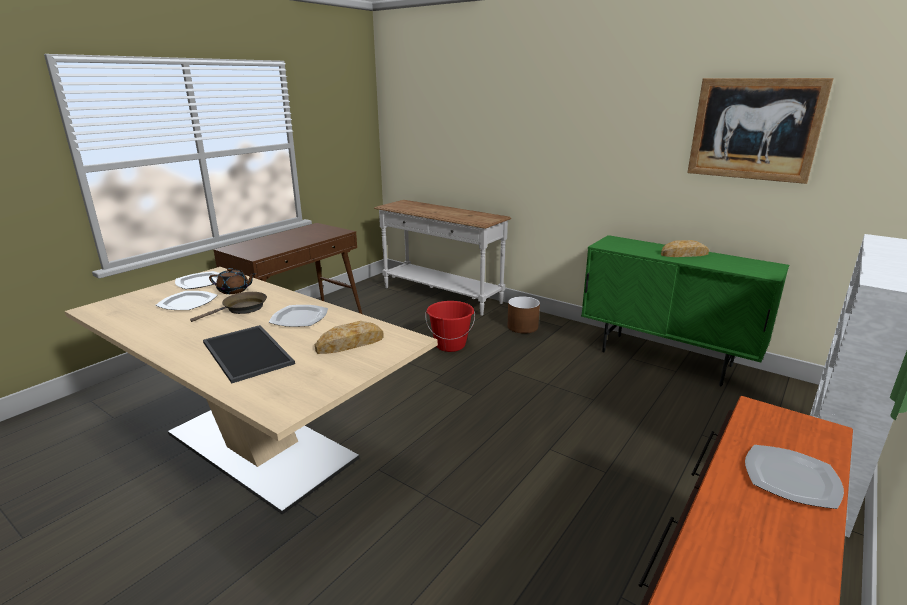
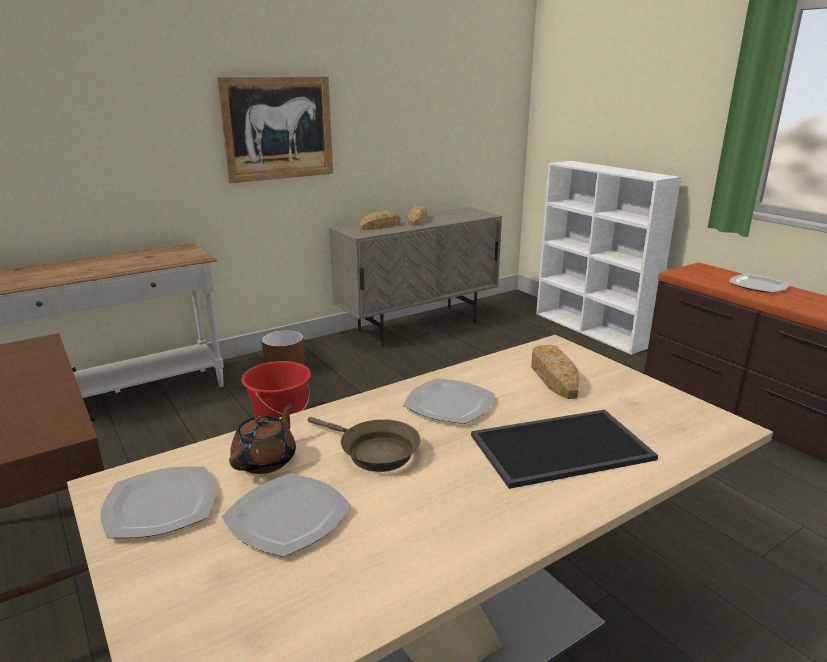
camera: 70 degrees left, 0 degrees up
(242, 309) = (374, 452): brown frying pan -> brown frying pan turned 150 degrees clockwise
(639, 246) = (380, 226): none -> bread
(666, 359) = (418, 326): green cabinet -> beige cabinet
(754, 129) = (428, 96): picture -> picture (278, 128)

